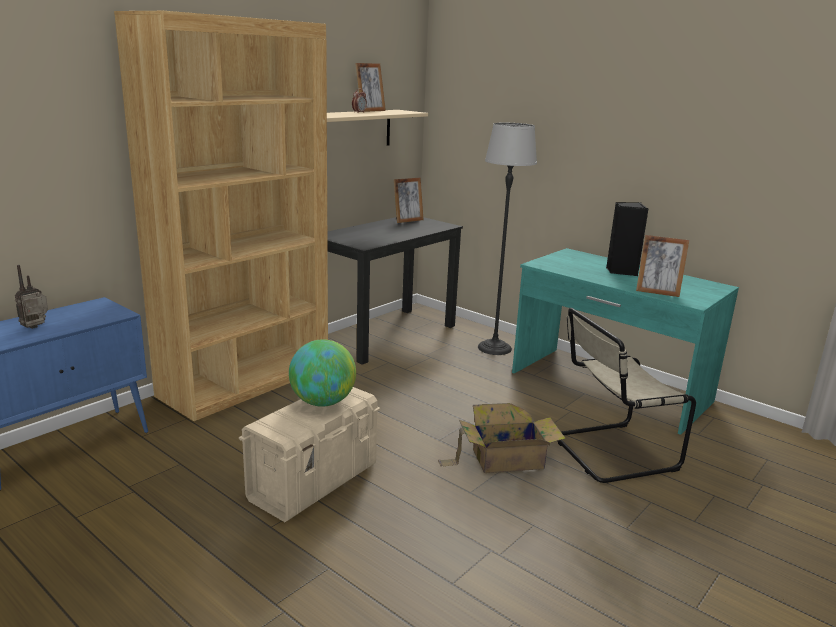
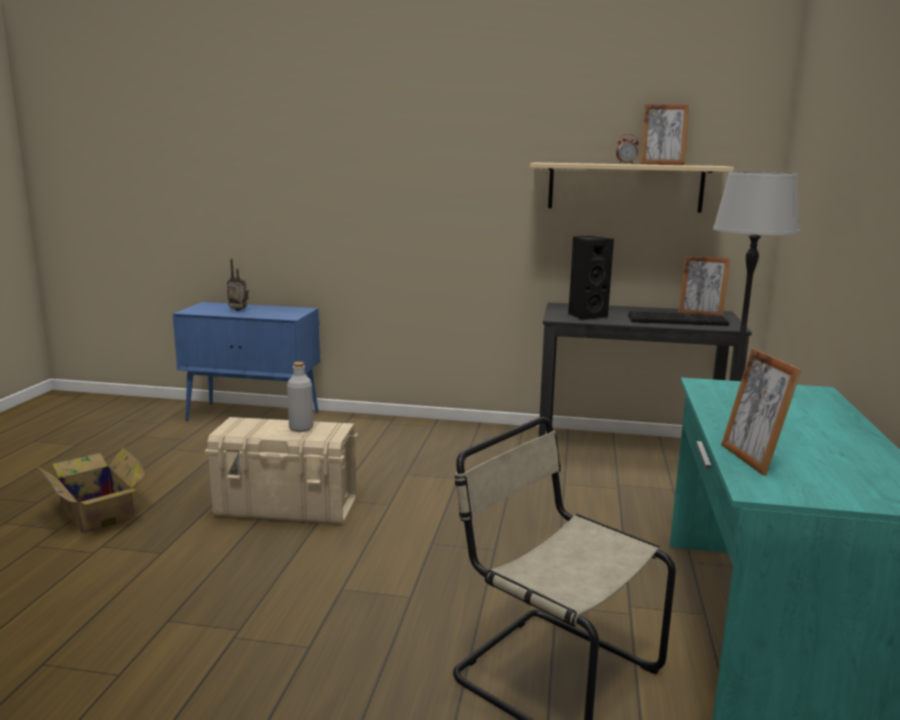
camera: 60 degrees right, 5 degrees down
(246, 382) = (423, 431): brown bookcase -> none
(322, 402) = (301, 428): globe -> grey bottle
(415, 228) = (678, 320): none -> keyboard
(504, 459) = (436, 593): cardboard box -> cardboard box (97, 511)
(621, 271) = (805, 427): black speaker -> black speaker (586, 316)

